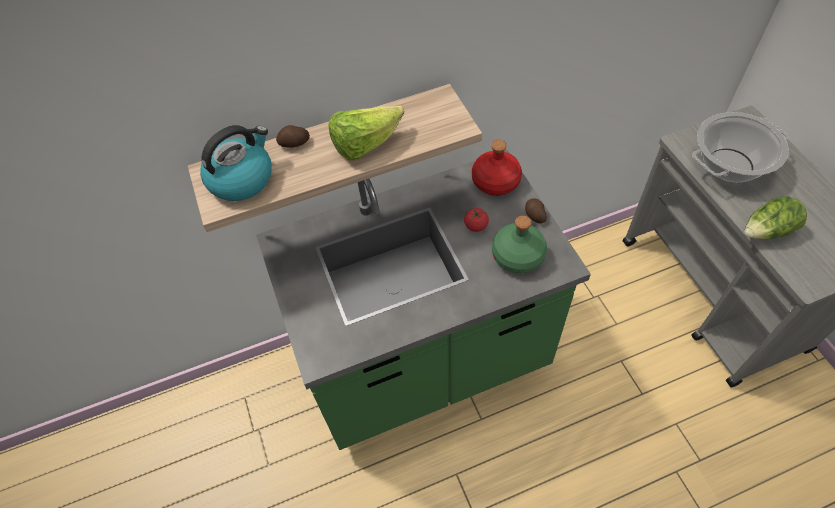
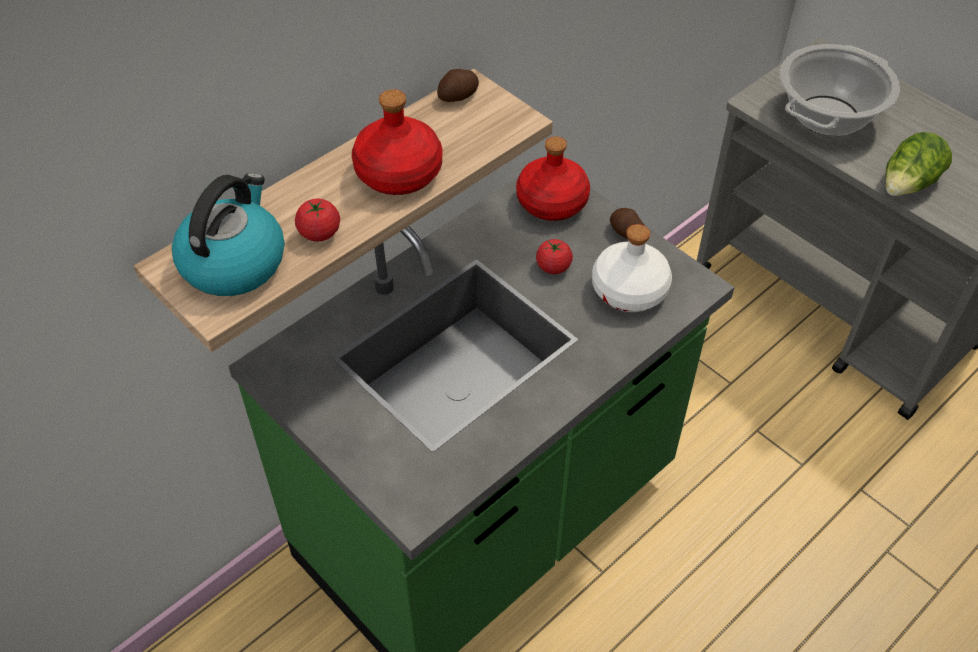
camera: 25 degrees left, 5 degrees down
(294, 143) = (290, 196): potato -> potato (459, 96)
(299, 173) = (319, 233): none -> tomato
(365, 145) = (397, 173): lettuce -> red bottle
(517, 256) = (628, 290): green bottle -> white bottle

